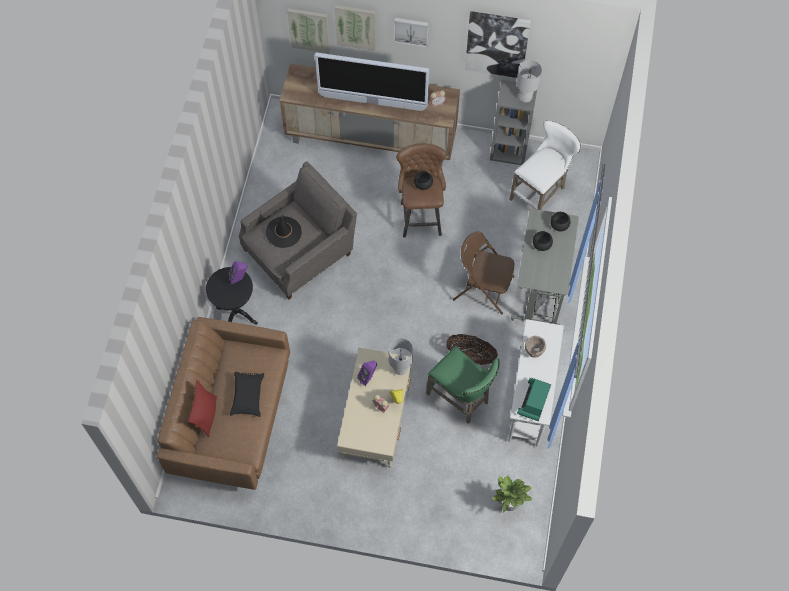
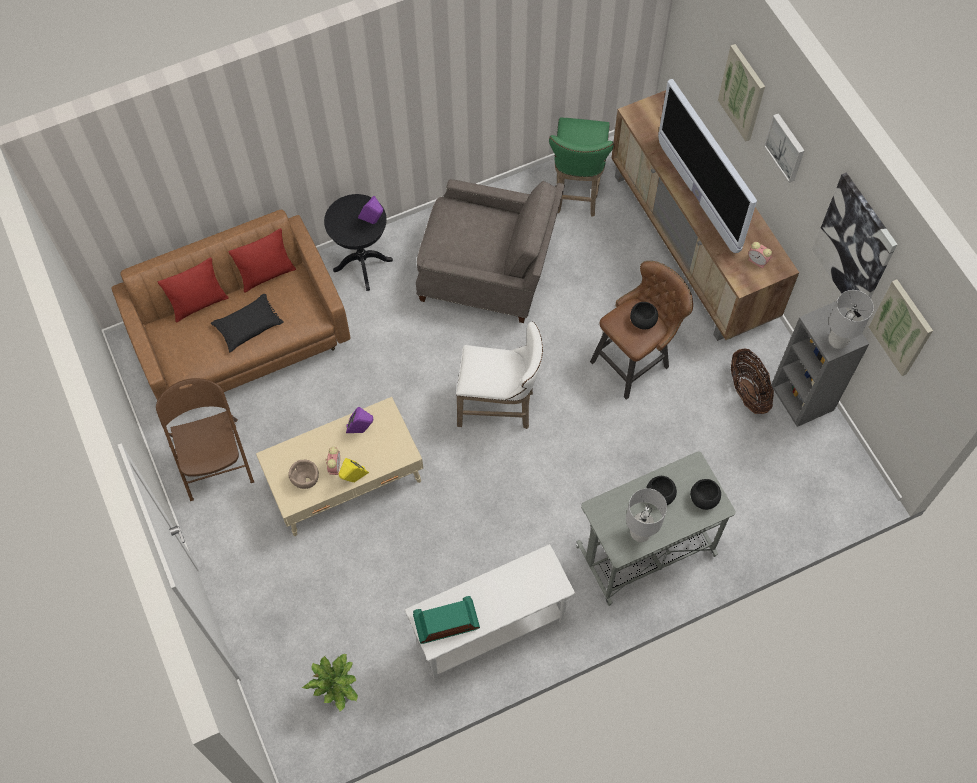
camera: 55 degrees right, 0 degrees up
(218, 364) = (267, 275): none -> red pillow
(283, 232) = (471, 229): black hat -> none
(309, 29) = (704, 58): picture -> picture (902, 327)
(400, 369) = (396, 456): grey table lamp -> grey table lamp (640, 533)
(461, 399) = (432, 556): green stool -> green stool (577, 191)
(470, 356) = (496, 531): basket -> basket (748, 391)
(483, 288) = (595, 488): brown chair -> brown chair (214, 459)
(534, 350) = (514, 580): brown bowl -> brown bowl (306, 479)
(540, 193) = (776, 470): white stool -> white stool (500, 407)

